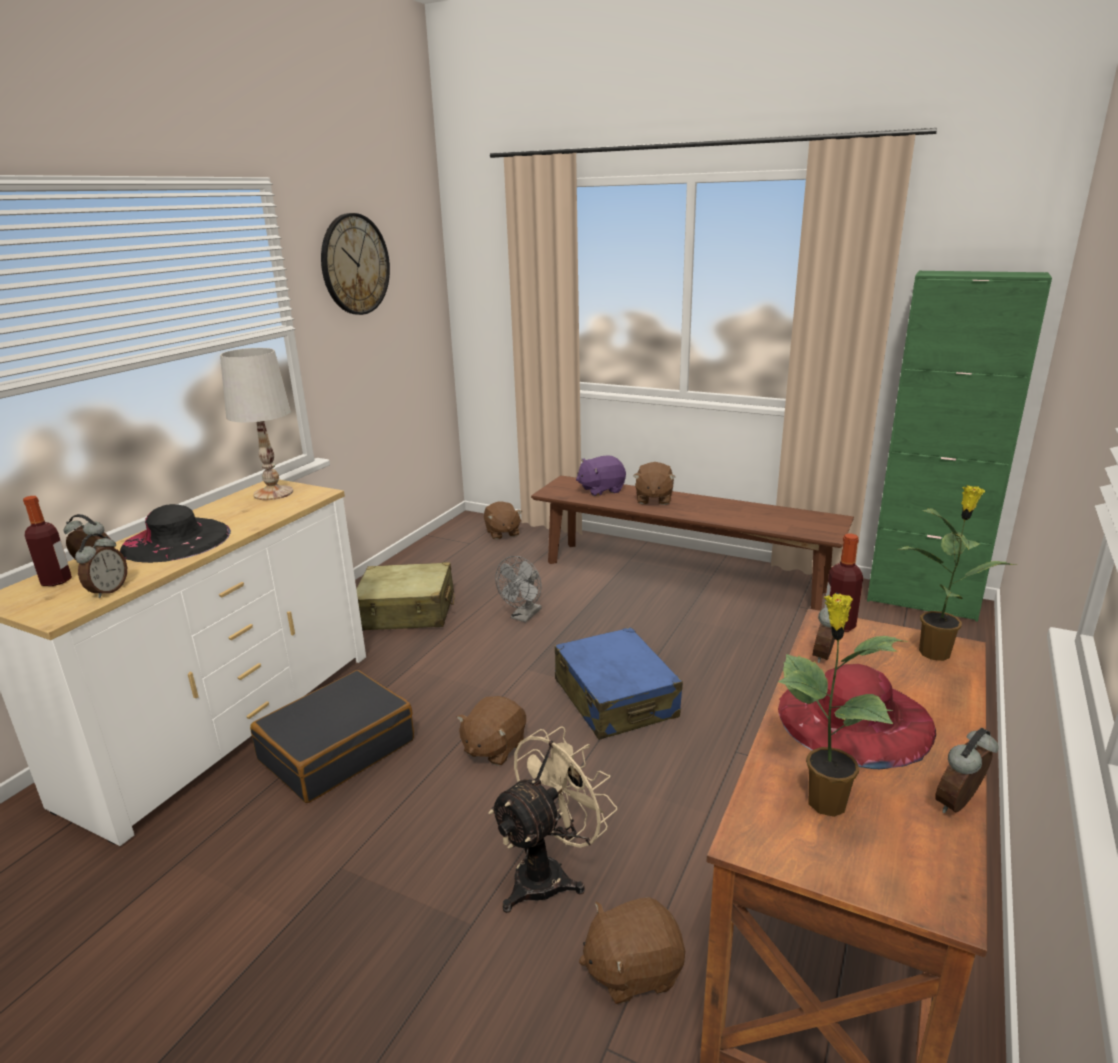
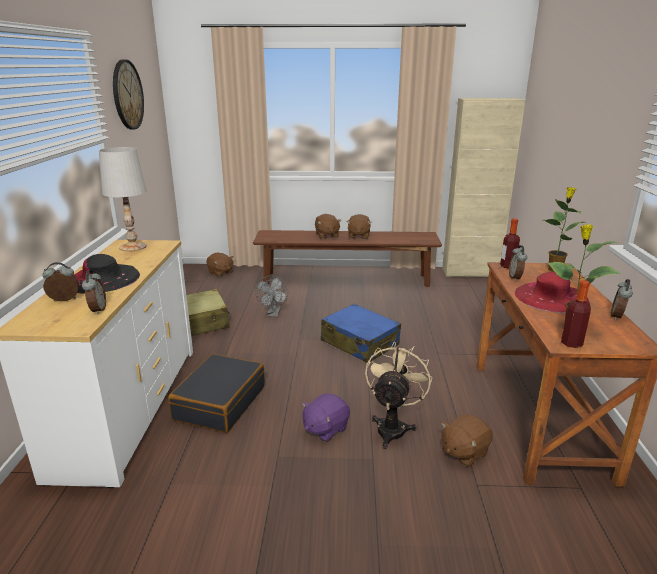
camera: 25 degrees left, 0 degrees up
(56, 581) = (46, 311): bottle -> bottle (571, 343)
(493, 748) = (313, 380): brown plush toy -> brown plush toy (358, 236)
(601, 490) = (292, 234): purple plush toy -> purple plush toy (325, 429)
(922, 601) = (470, 273): green cabinet -> beige cabinet

